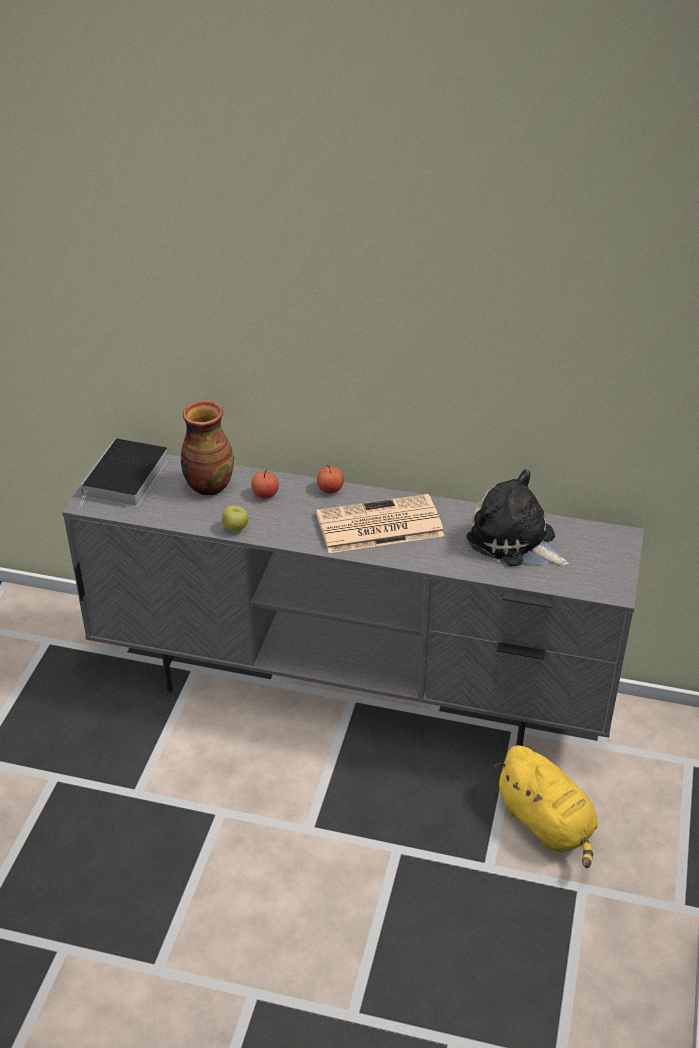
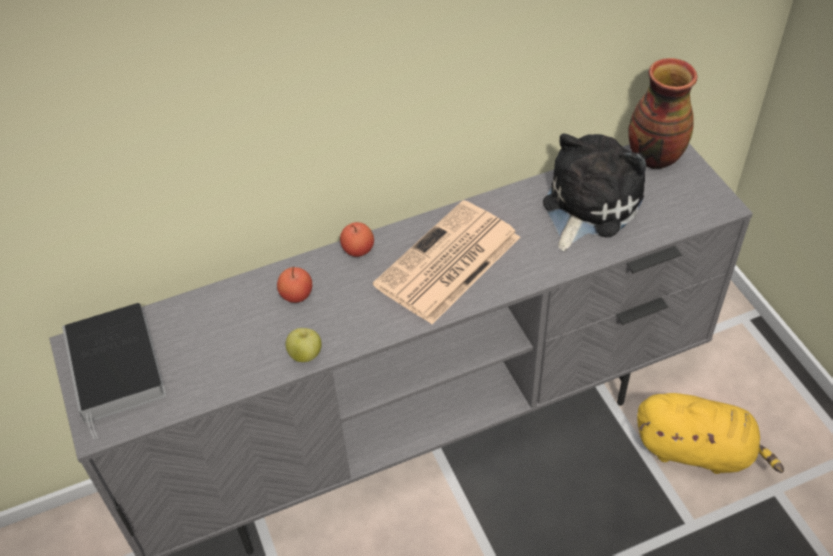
camera: 35 degrees left, 10 degrees up
(208, 485) = (223, 320): vase -> vase (653, 157)
(514, 542) = (587, 205): plush toy -> plush toy turned 120 degrees clockwise

